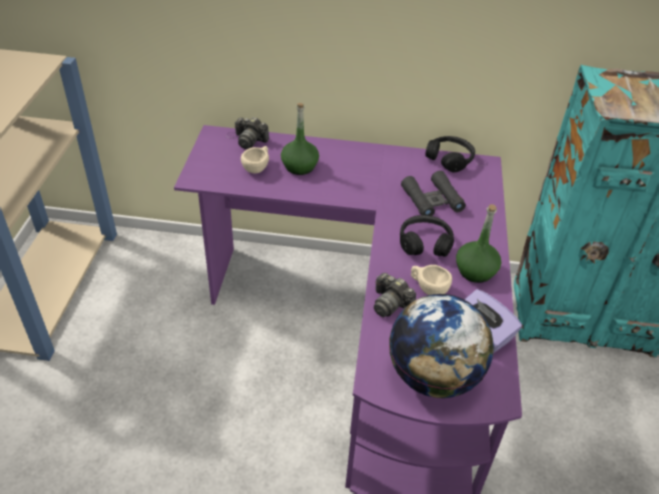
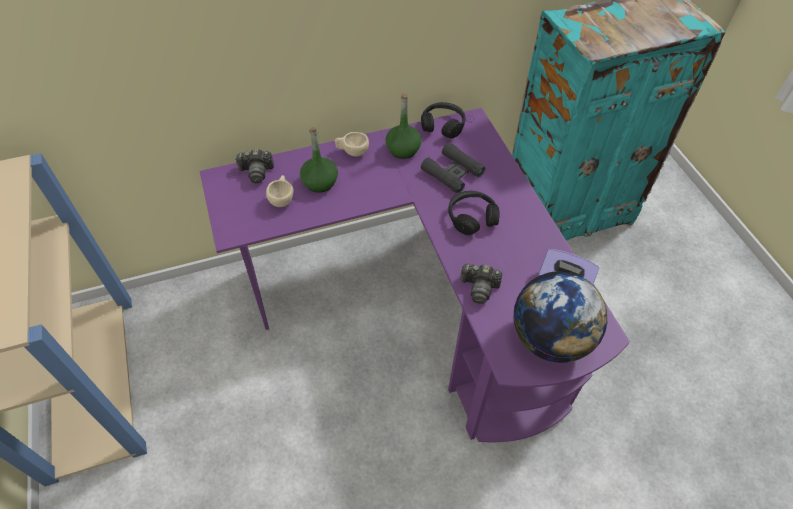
camera: 25 degrees left, 10 degrees up
(428, 288) = (499, 260): beige cup -> beige cup (352, 152)
(475, 271) = (525, 227): green bottle -> green bottle (403, 149)

